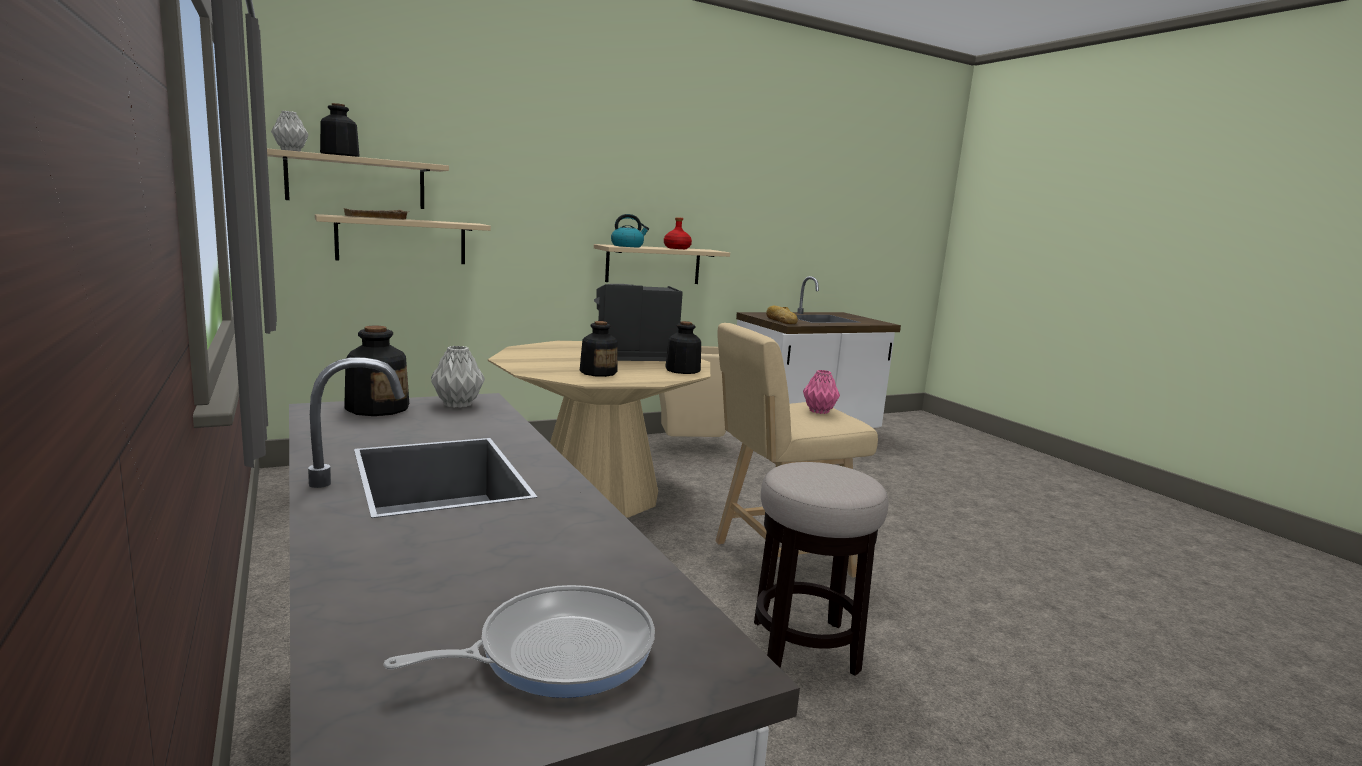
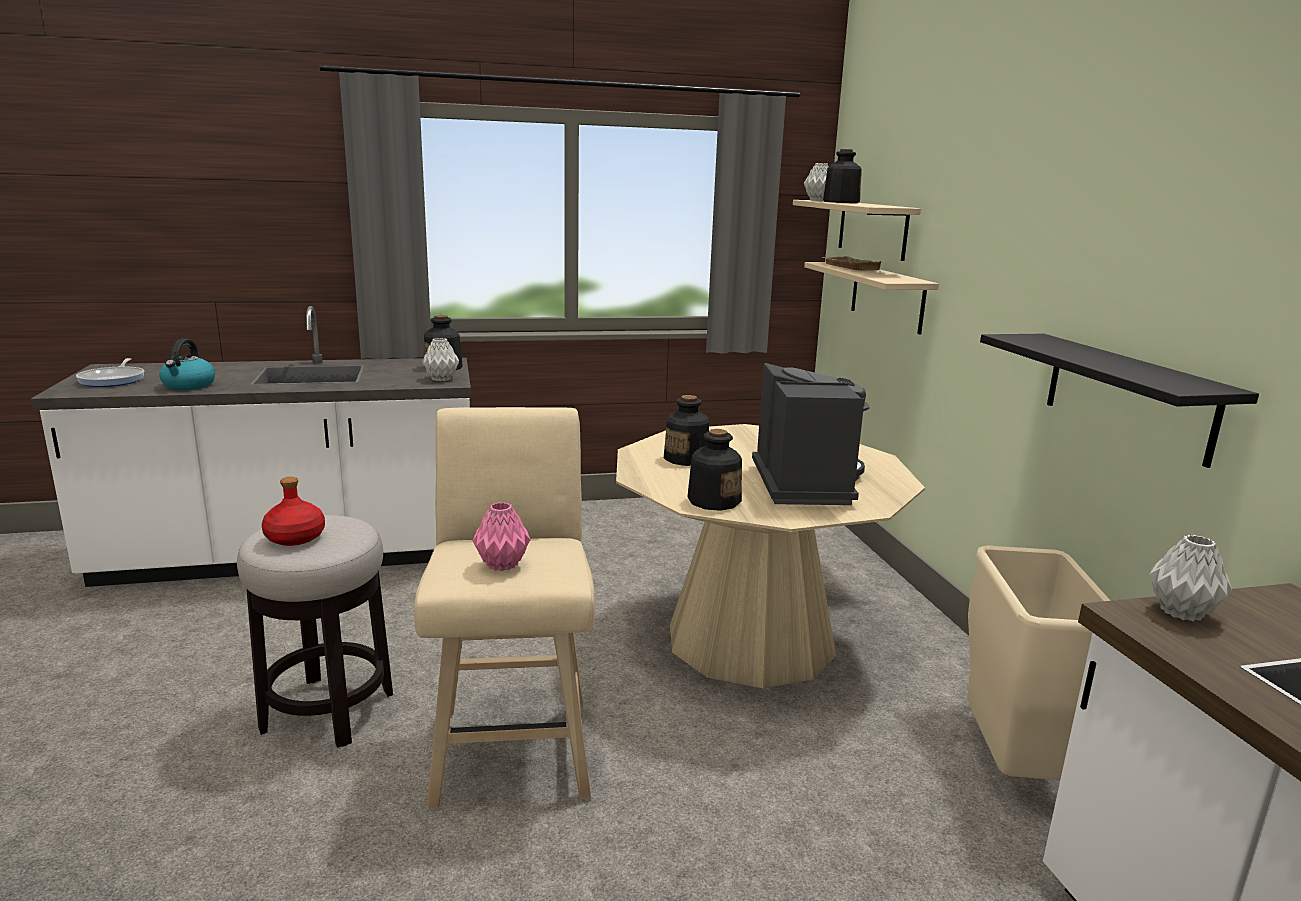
camera: 105 degrees right, 5 degrees up
(627, 246) = (1043, 342): kettle -> kettle (188, 385)
(653, 265) = (1127, 396): beige shelf -> black shelf
(677, 248) = (1128, 366): red bottle -> red bottle (295, 538)
(780, 321) = (1182, 613): bread -> grey vase

